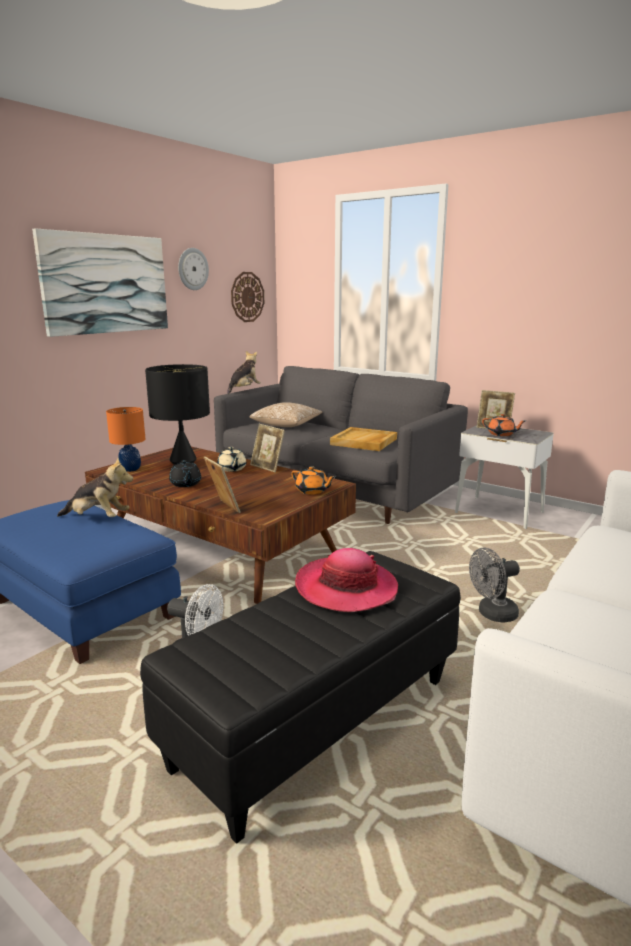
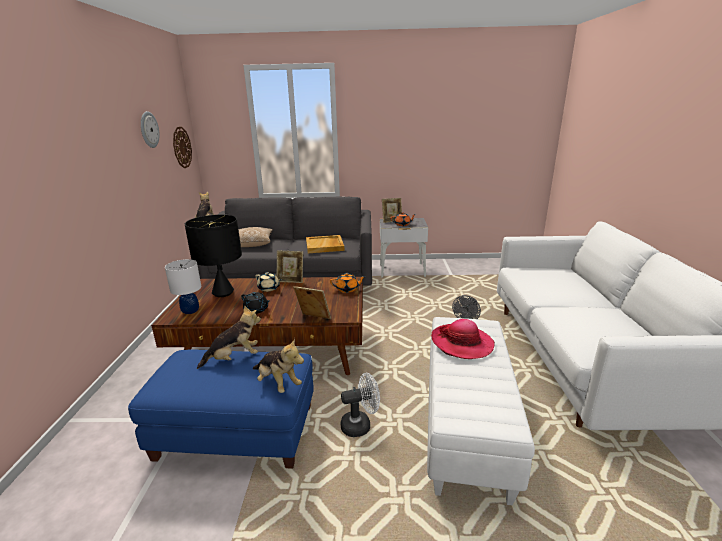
camera: 35 degrees left, 5 degrees up
(93, 551) = (278, 383): none -> plush toy
(105, 284) = (98, 153): picture -> none
(129, 470) = (190, 312): orange table lamp -> white table lamp
(318, 724) = (467, 426): black ottoman -> white ottoman

